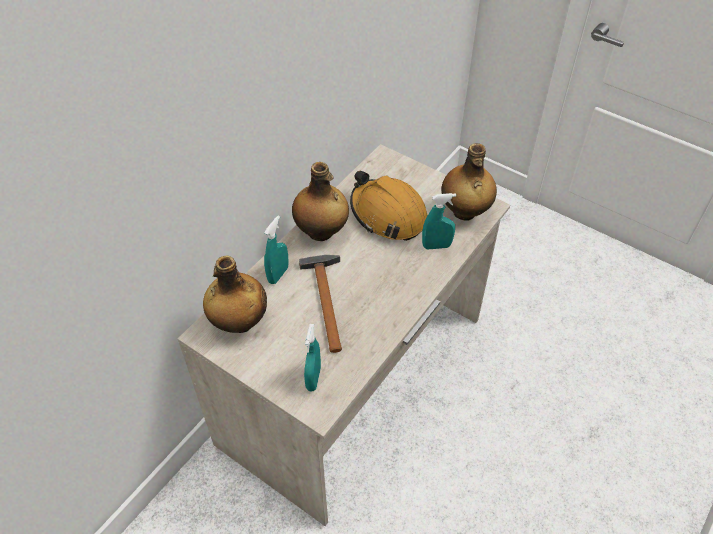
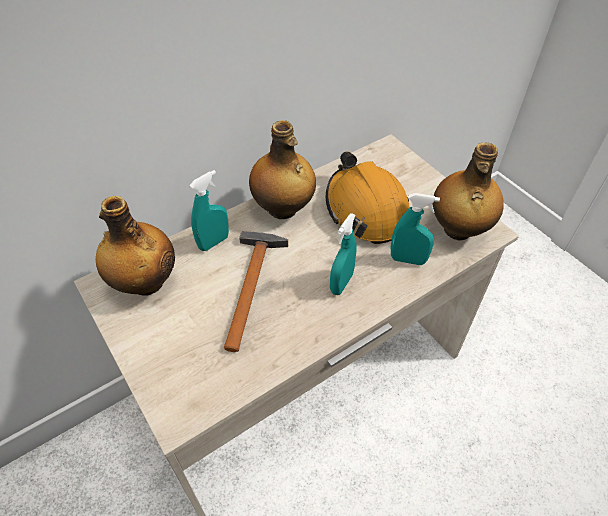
camera: 20 degrees right, 0 degrees up
(313, 378) = (190, 376): turquoise spray bottle -> turquoise spray bottle (341, 283)

